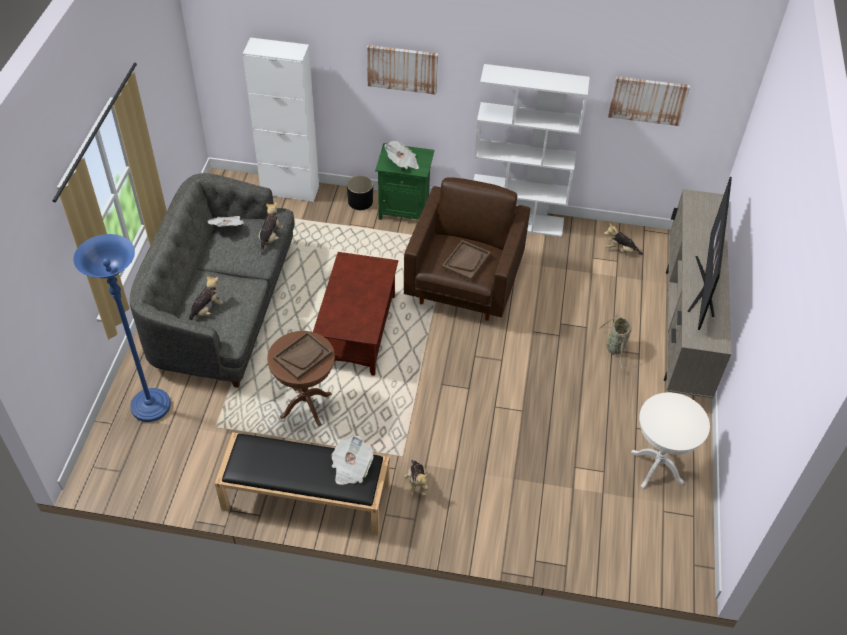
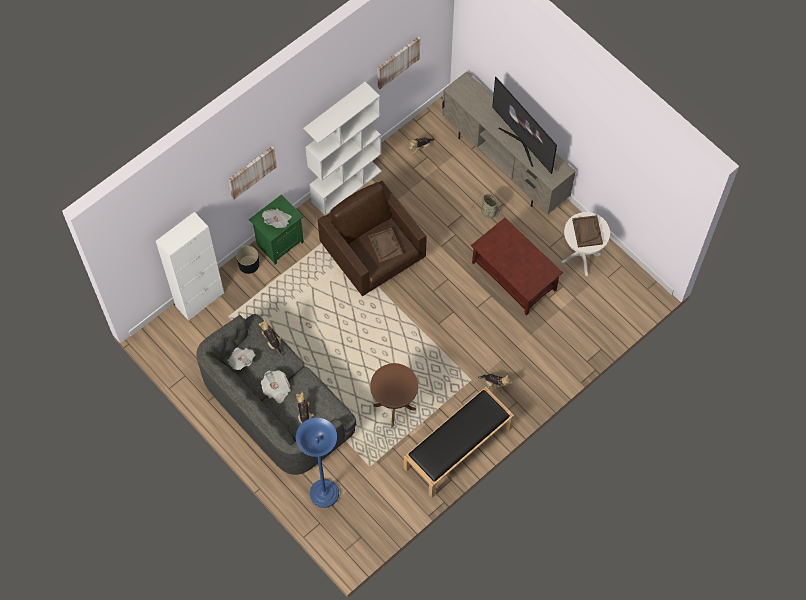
camera: 50 degrees left, 15 degrees up
(303, 356) = (395, 384): brown tray -> brown tray (587, 232)
(351, 468) = (480, 410): newspaper -> newspaper (276, 389)
(357, 330) = (359, 341): brown coffee table -> brown coffee table (513, 276)

